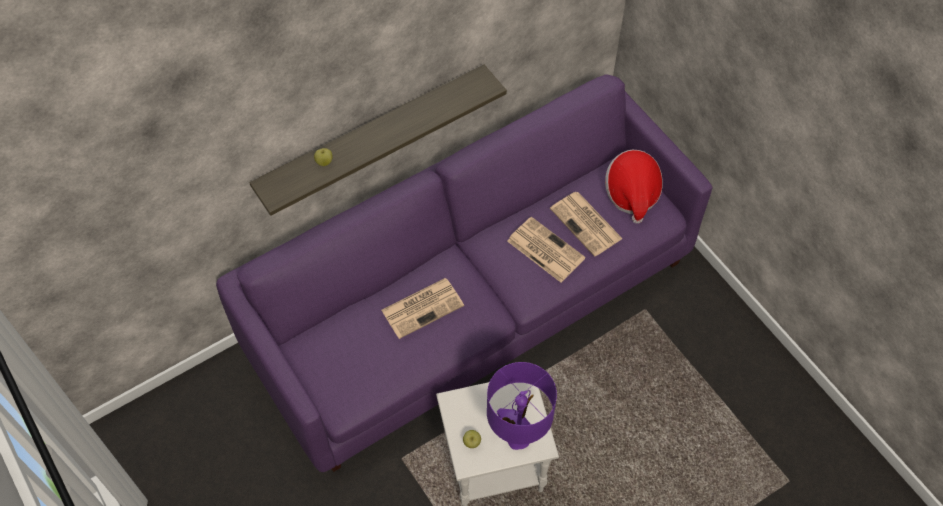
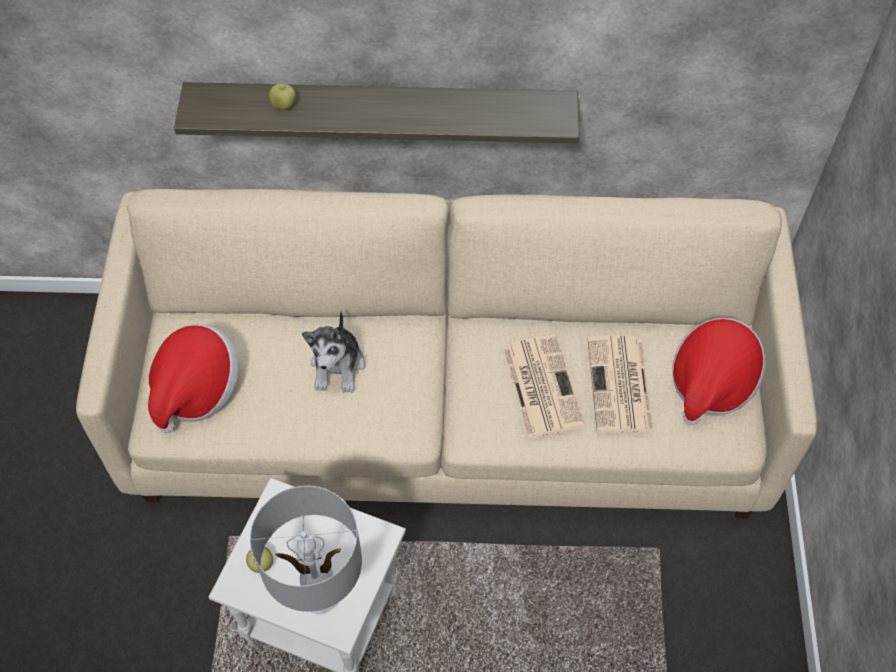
camera: 35 degrees right, 0 degrees up
(347, 373) = (196, 389): none -> hat
(423, 307) = (338, 365): newspaper -> plush toy
(471, 304) = (448, 409): purple sofa -> beige sofa
(517, 436) = (320, 594): purple table lamp -> grey table lamp

